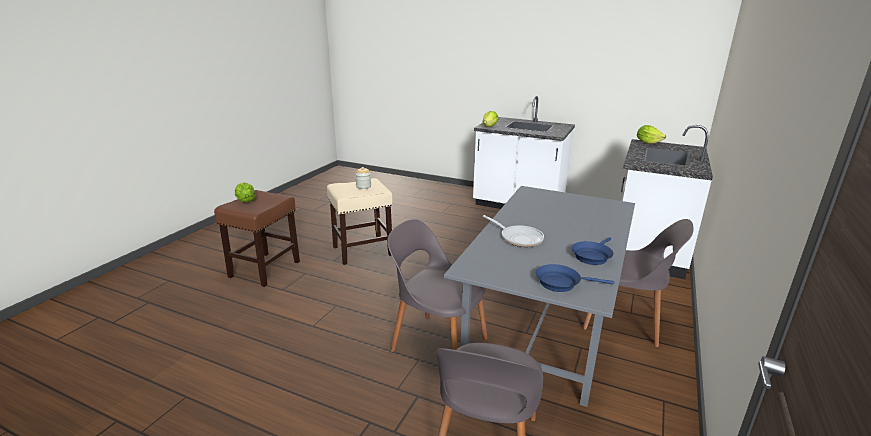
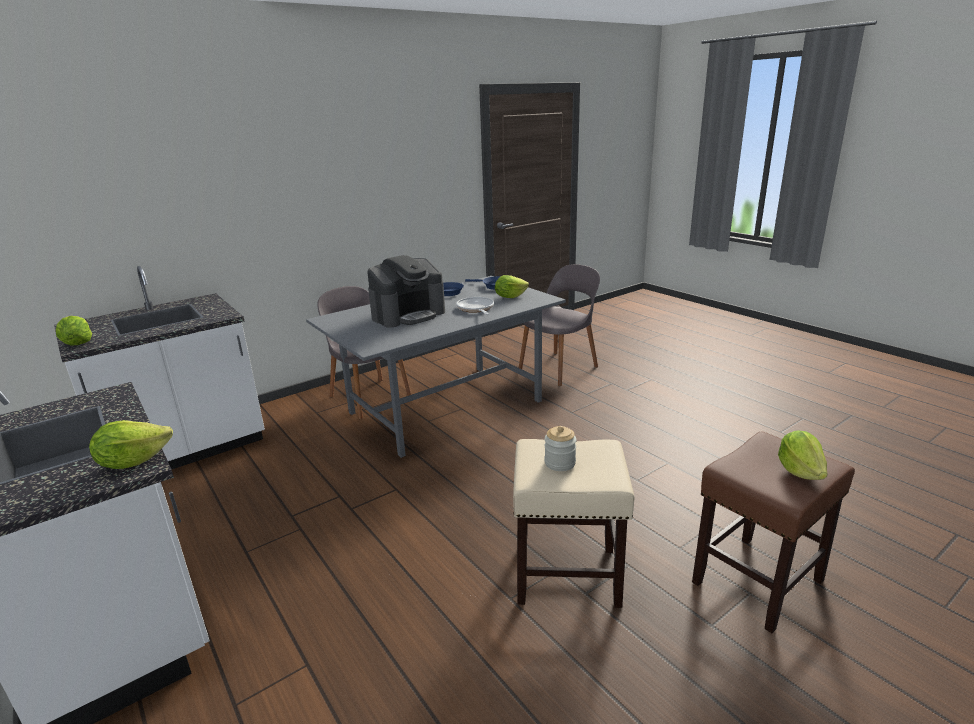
camera: 150 degrees left, 0 degrees up
(437, 343) = (546, 419): grey chair -> none
(512, 264) = (510, 297): none -> lettuce
(565, 220) = (408, 315): none -> coffee machine

